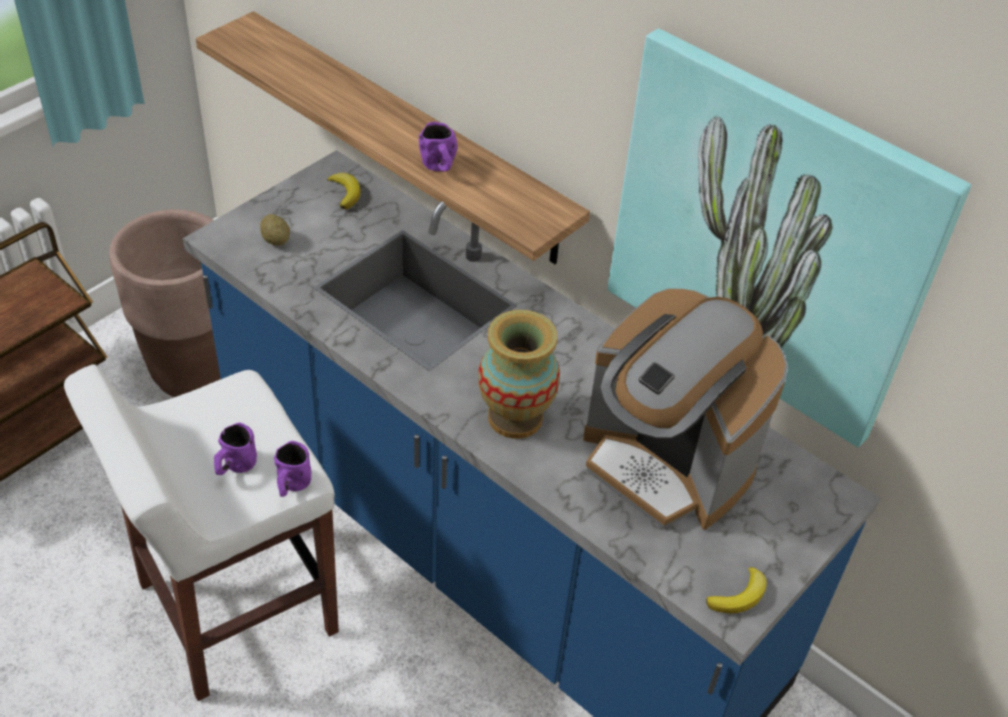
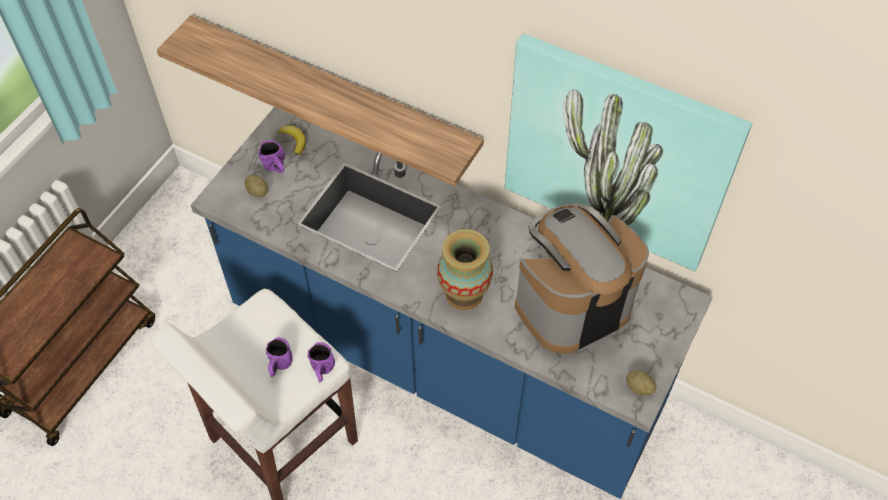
camera: 10 degrees left, 10 degrees up
(193, 372) = (193, 271): brown planter -> none
(440, 168) = (371, 126): purple mug -> purple mug (276, 168)
(666, 464) = (571, 305): coffee machine -> coffee machine turned 120 degrees clockwise
(739, 596) = (639, 387): banana -> potato

